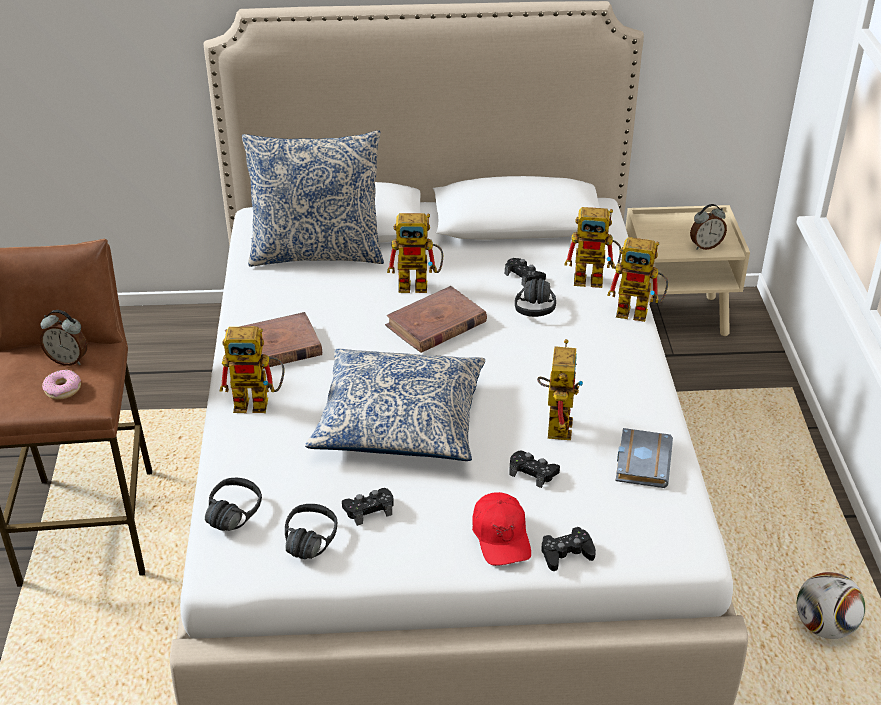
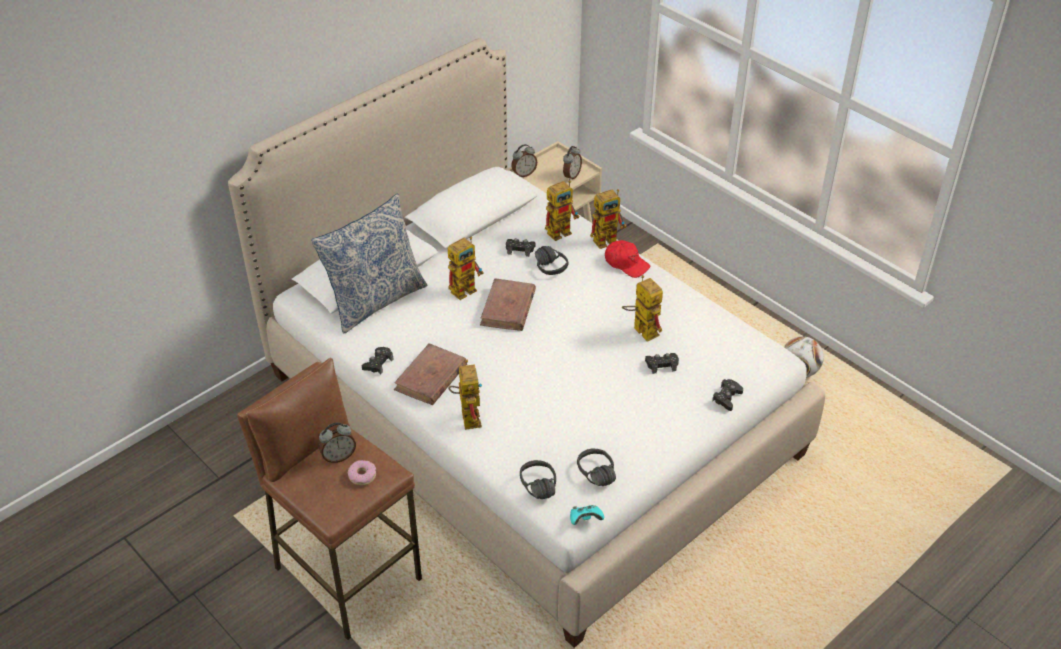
camera: 40 degrees left, 5 degrees up
(234, 581) = (585, 519): none -> turquoise game controller
(259, 402) = (467, 415): toy robot -> toy robot turned 60 degrees counterclockwise
(369, 509) = (607, 437): black game controller -> black game controller (378, 363)
(399, 420) = (560, 378): pillow -> none
(501, 536) = (687, 409): red cap -> red cap (626, 263)
(641, 461) = (705, 326): grey book -> none
(652, 221) = (524, 174): none -> alarm clock

